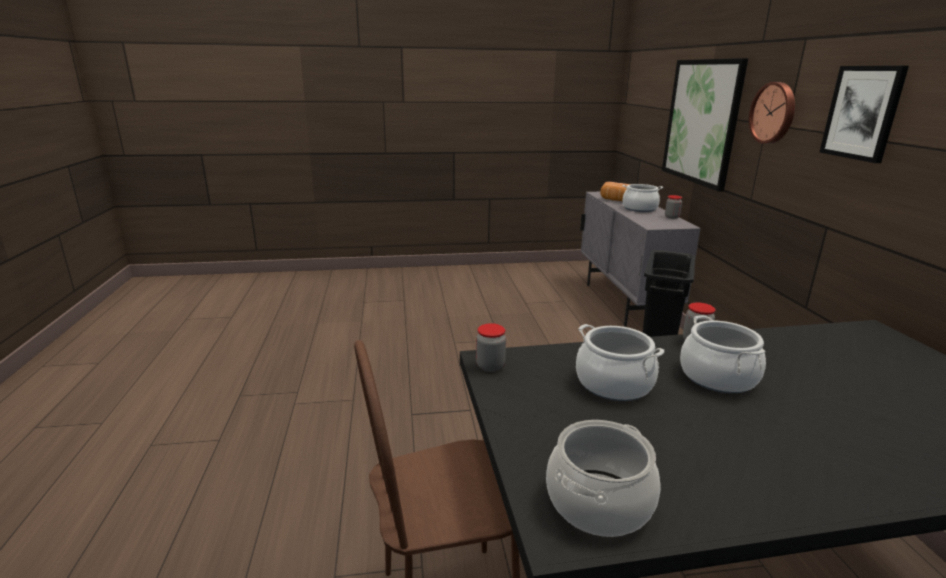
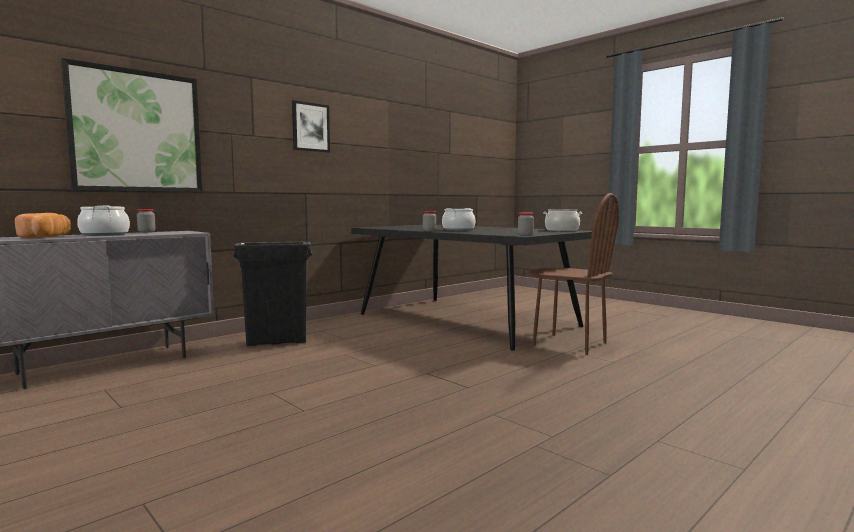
camera: 125 degrees left, 15 degrees down
(614, 384) = (495, 231): cooking pot -> none
(774, 113) = (241, 125): wall clock -> none

